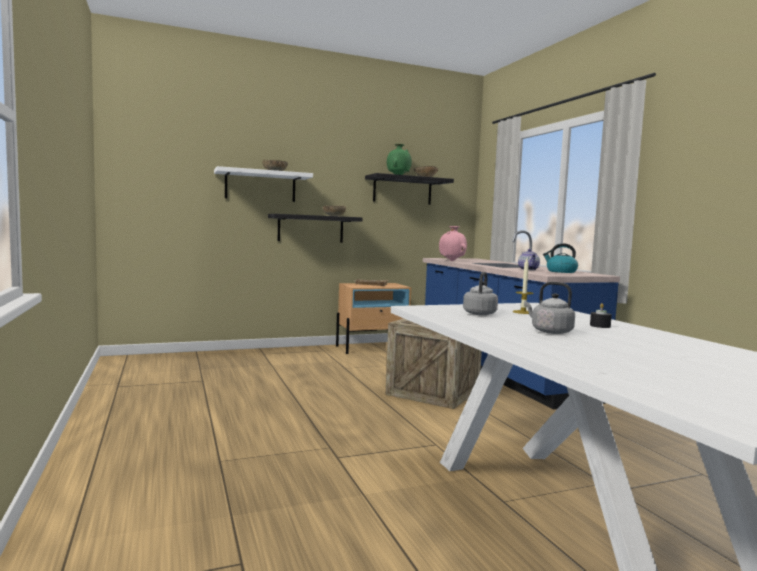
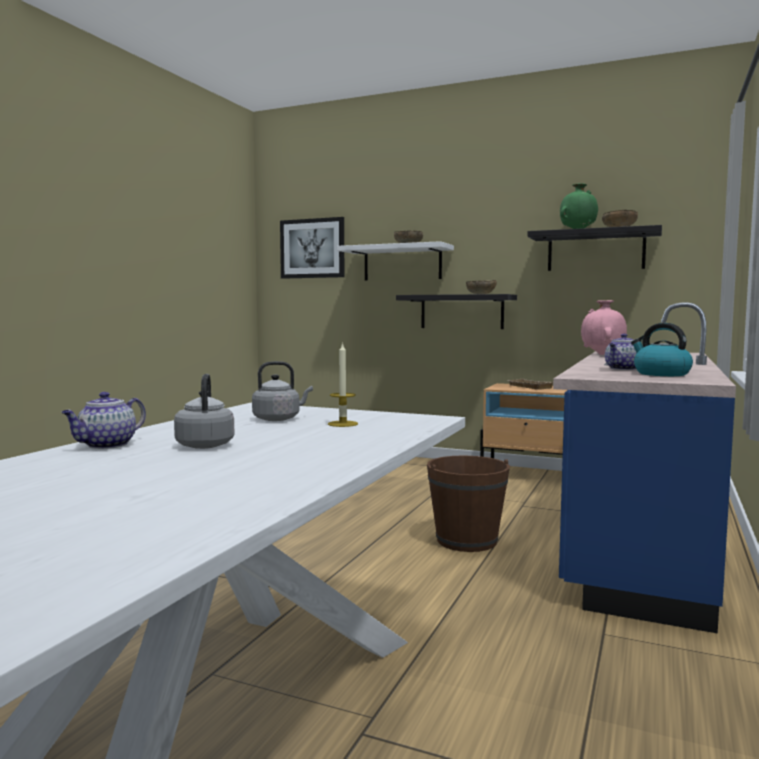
camera: 45 degrees right, 0 degrees up
(167, 164) = (312, 248): none -> picture
(433, 392) = (466, 541): crate -> brown bucket
(515, 340) = (106, 445): none -> teapot
(600, 326) = (316, 450): black candle -> none

